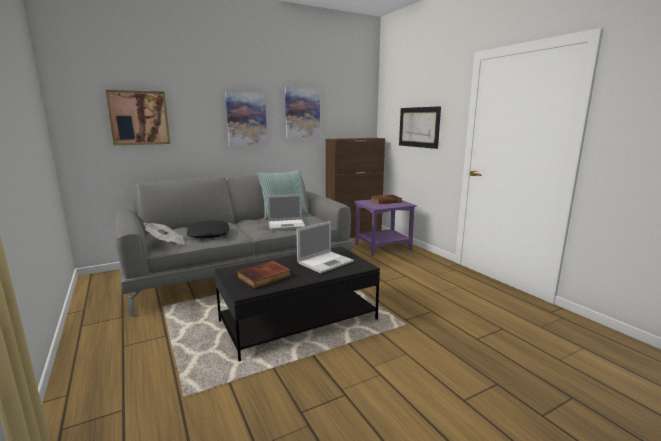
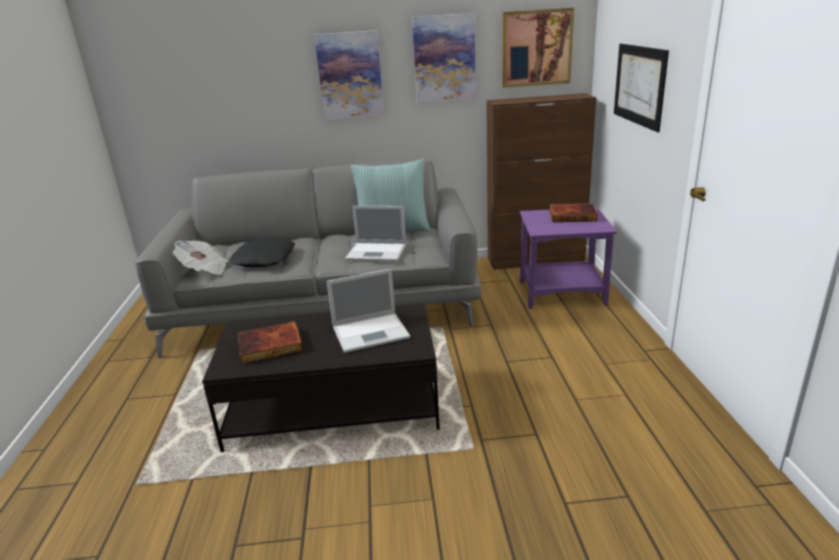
camera: 25 degrees right, 10 degrees up
(139, 118) = (198, 84): picture -> picture (536, 48)

